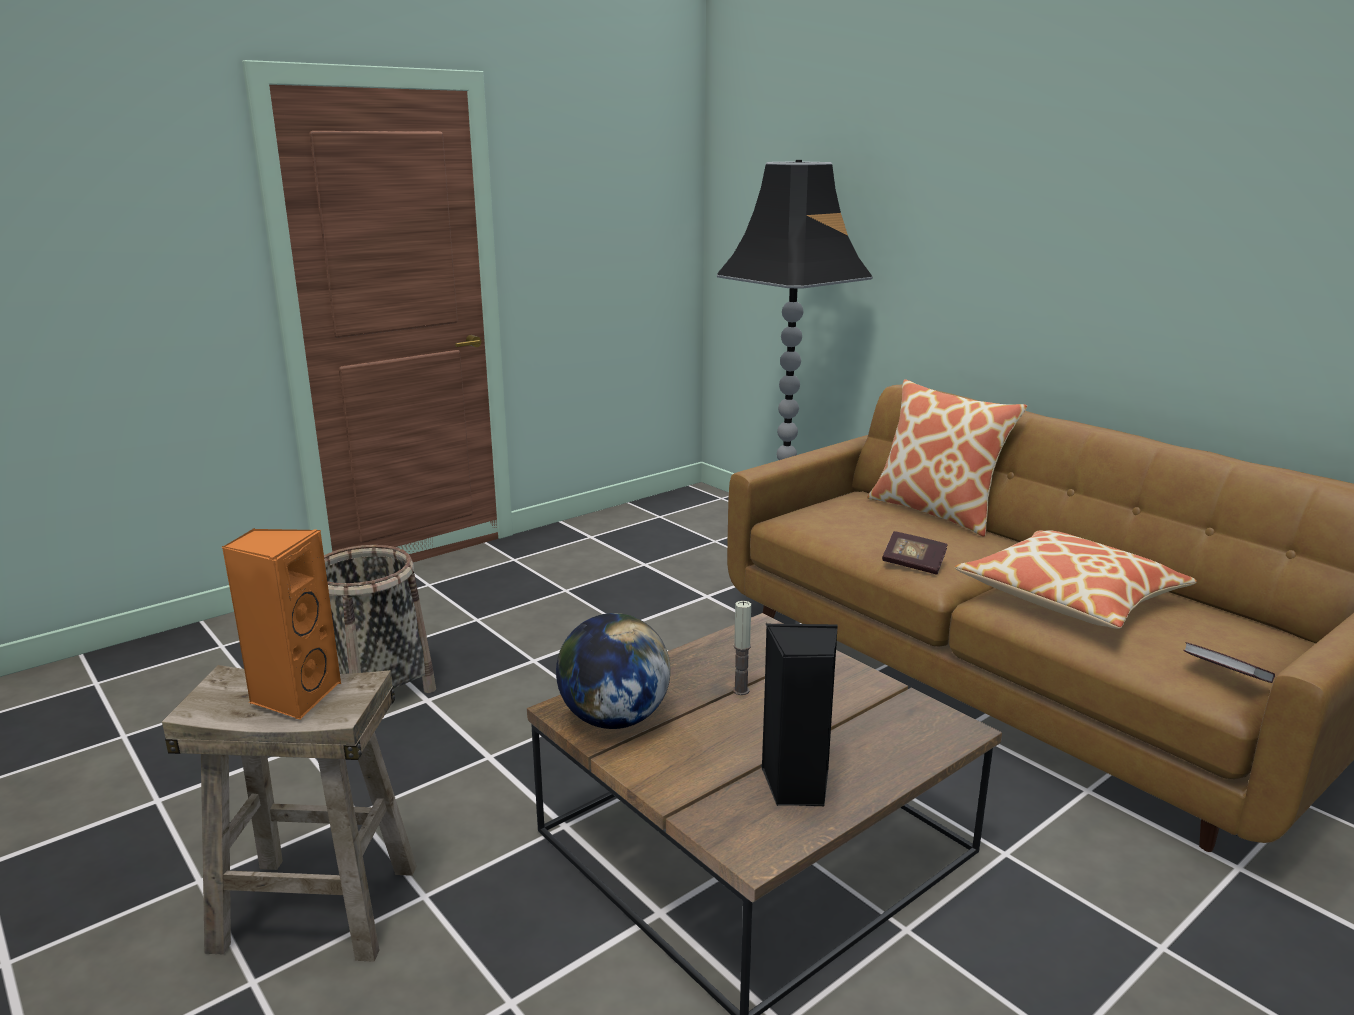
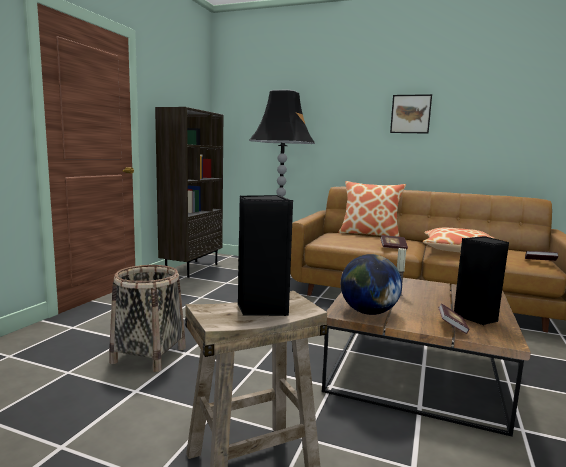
camera: 30 degrees left, 10 degrees down
(294, 696) = (262, 308): orange speaker -> black speaker
(620, 519) = (192, 268): none -> brown bookcase
(708, 791) = (452, 327): none -> book
(1088, 218) = (410, 114): none -> picture

